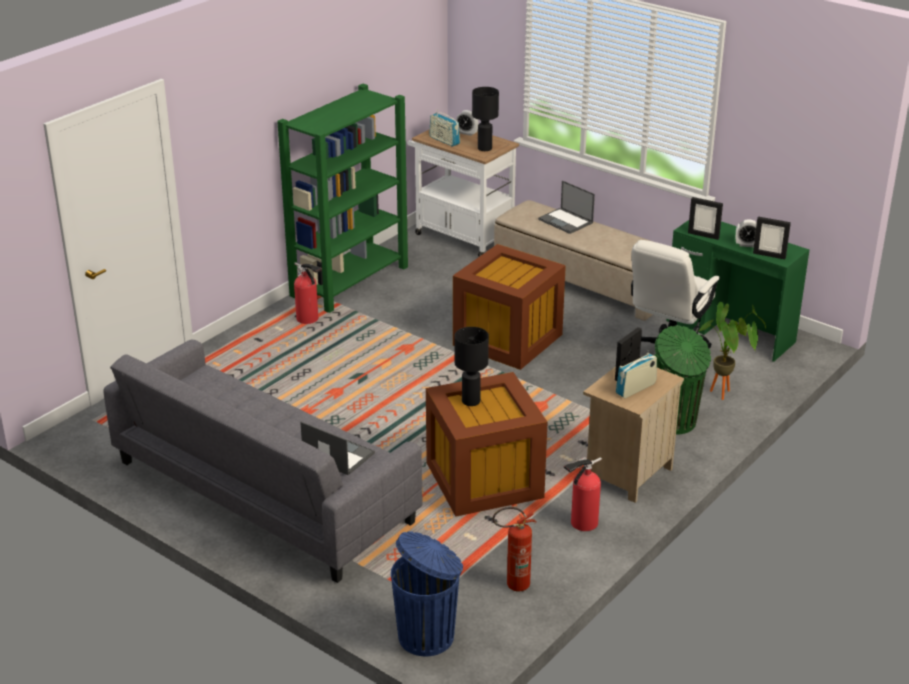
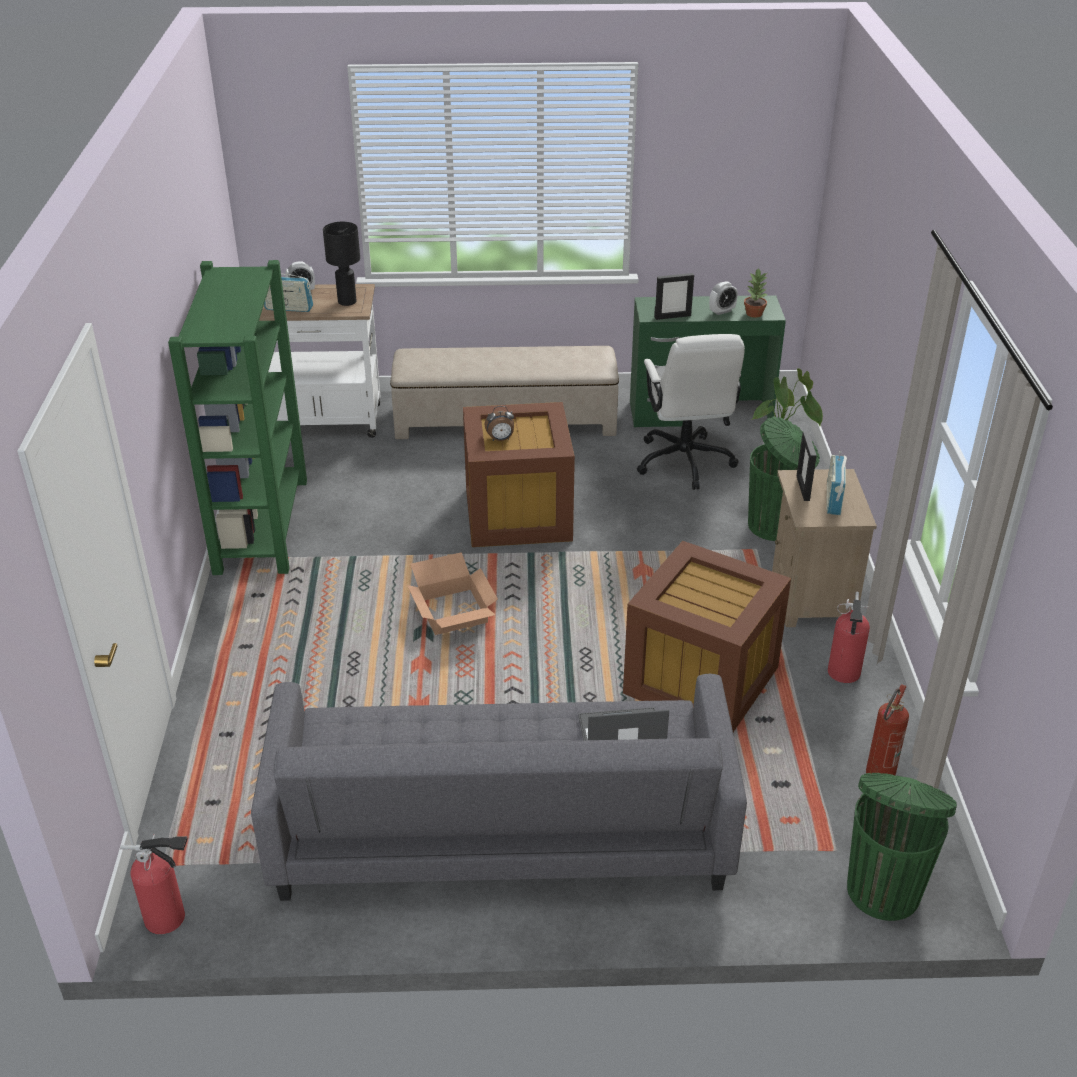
camera: 40 degrees left, 5 degrees up
(309, 320) = (274, 593): fire extinguisher -> fire extinguisher (169, 918)
(391, 374) = (451, 612): none -> cardboard box
(428, 636) = (884, 889): blue trash can -> green trash can
(471, 401) = (686, 594): black table lamp -> none
(494, 272) = (500, 439): none -> alarm clock
(566, 221) = (471, 357): laptop -> none
(769, 255) = (754, 313): picture frame -> potted plant

